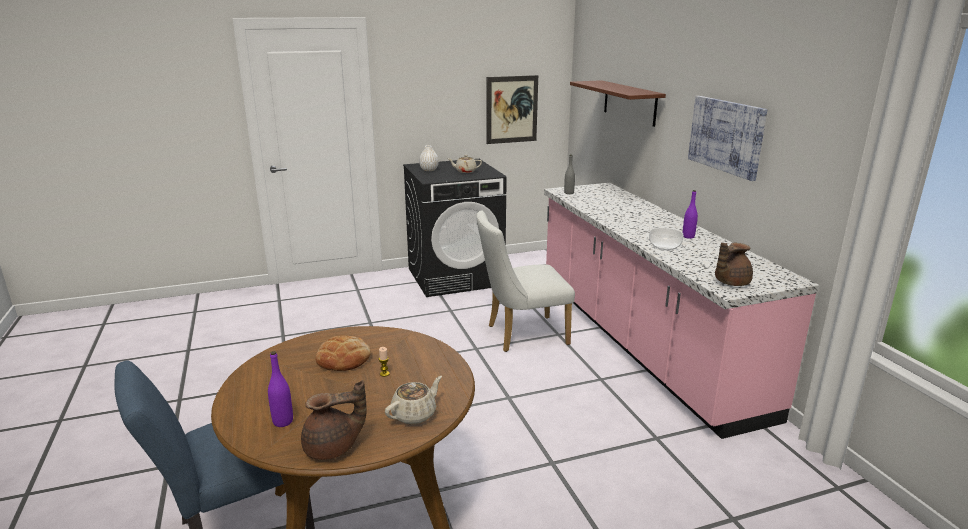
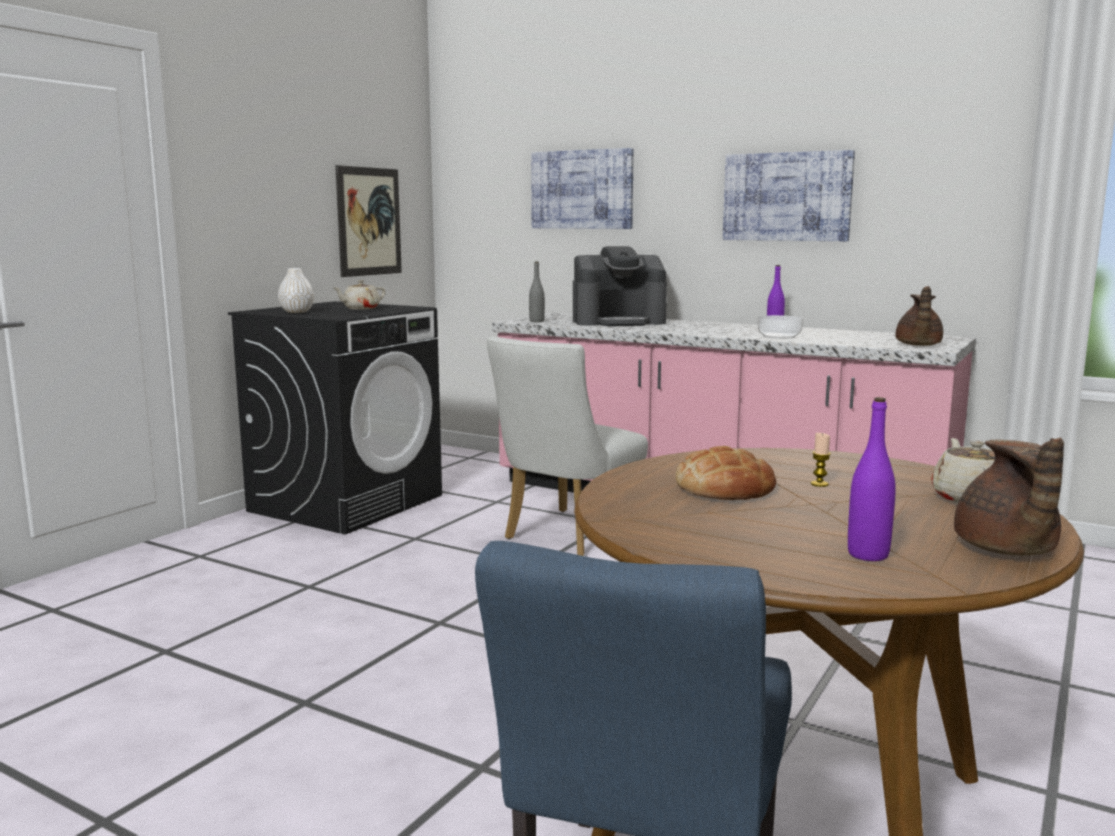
camera: 40 degrees left, 10 degrees down
(333, 448) = (1005, 550): brown teapot -> brown teapot turned 150 degrees clockwise
(615, 203) = (619, 322): none -> coffee machine
(629, 102) = (582, 189): brown shelf -> picture

